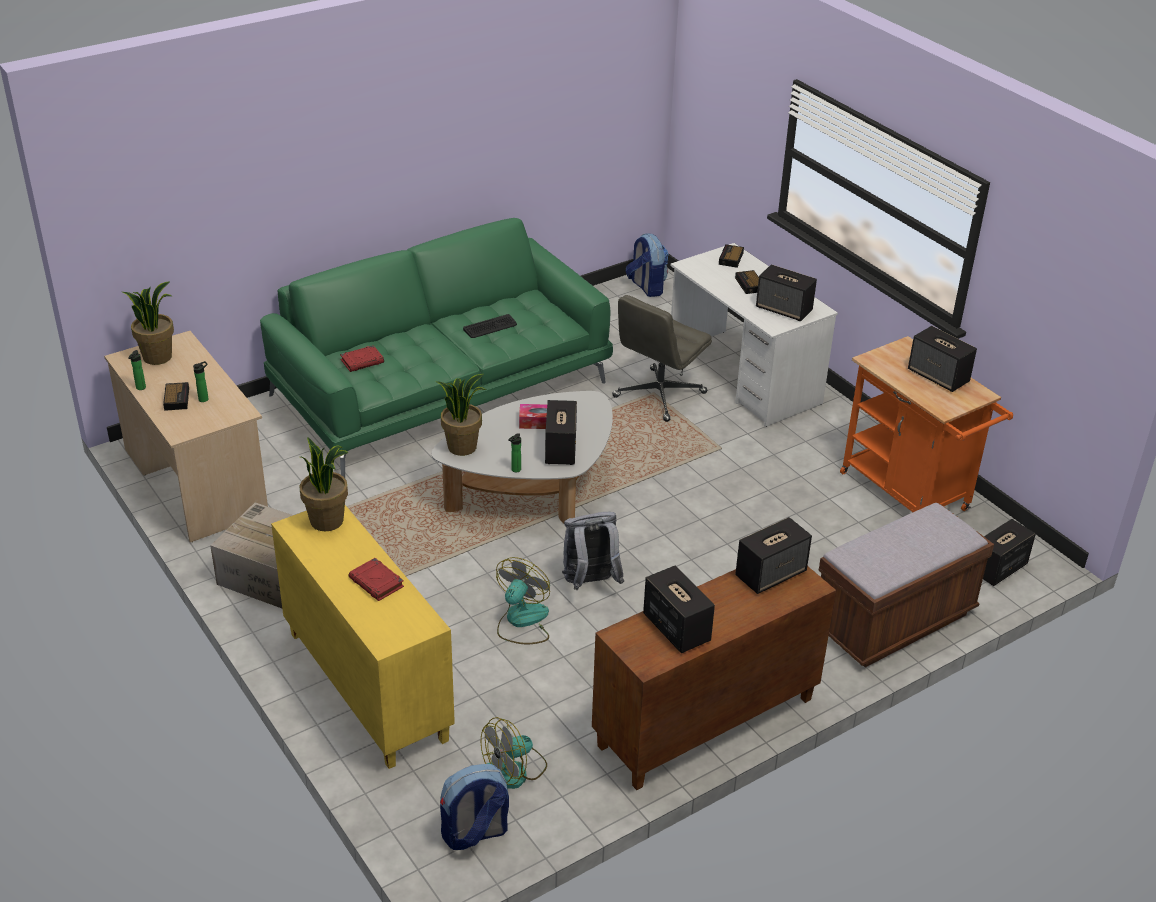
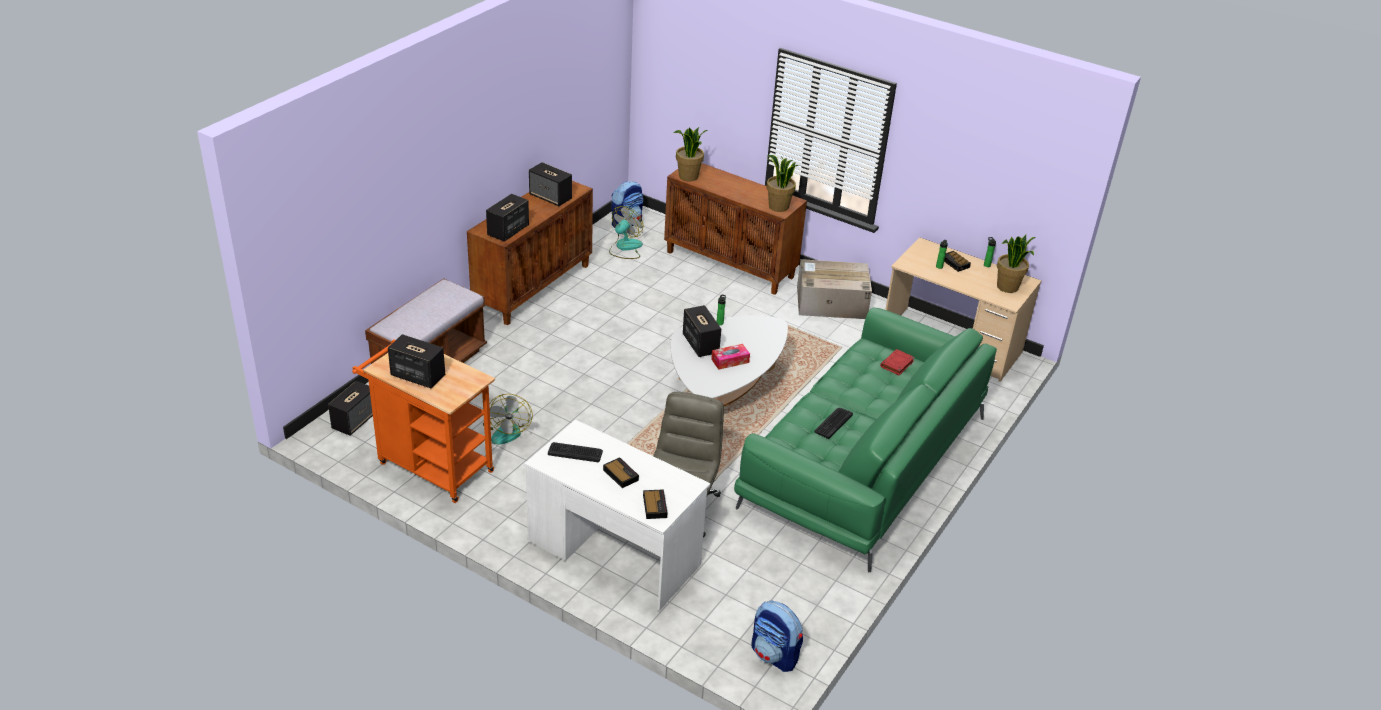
camera: 155 degrees right, 0 degrees up
(365, 685) = (731, 264): yellow cabinet -> brown cabinet
(377, 583) = (722, 186): red book -> none
(462, 446) = (768, 330): potted plant -> potted plant (688, 177)
(522, 622) = (669, 312): fan -> fan (507, 430)
(590, 583) = (642, 343): grey backpack -> none
(784, 309) = (575, 452): speaker -> keyboard

